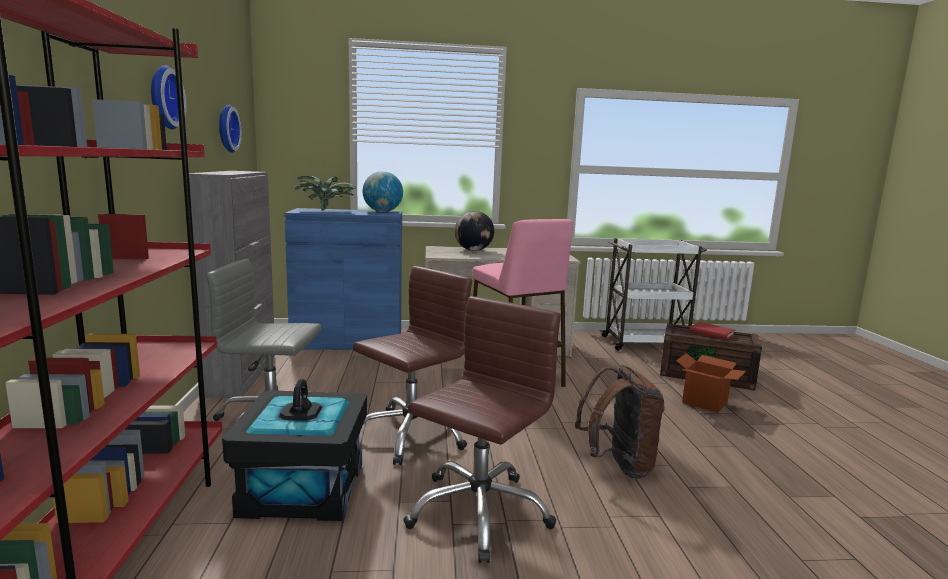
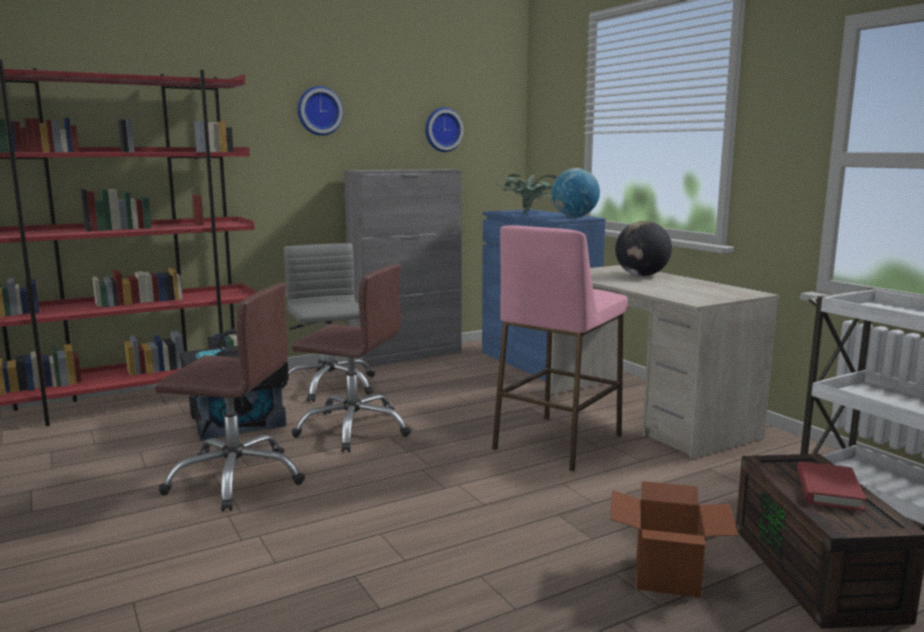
camera: 65 degrees right, 0 degrees up
(618, 466) = (374, 528): brown backpack -> none

